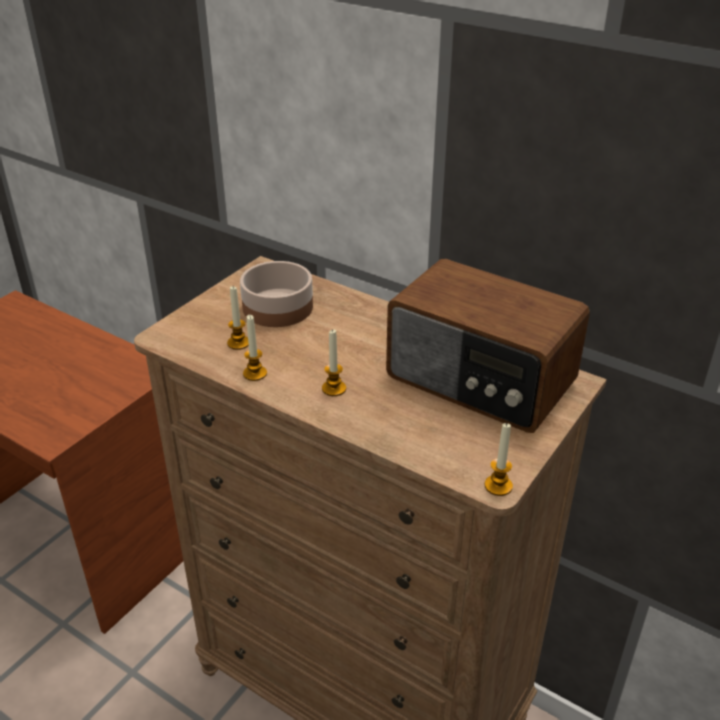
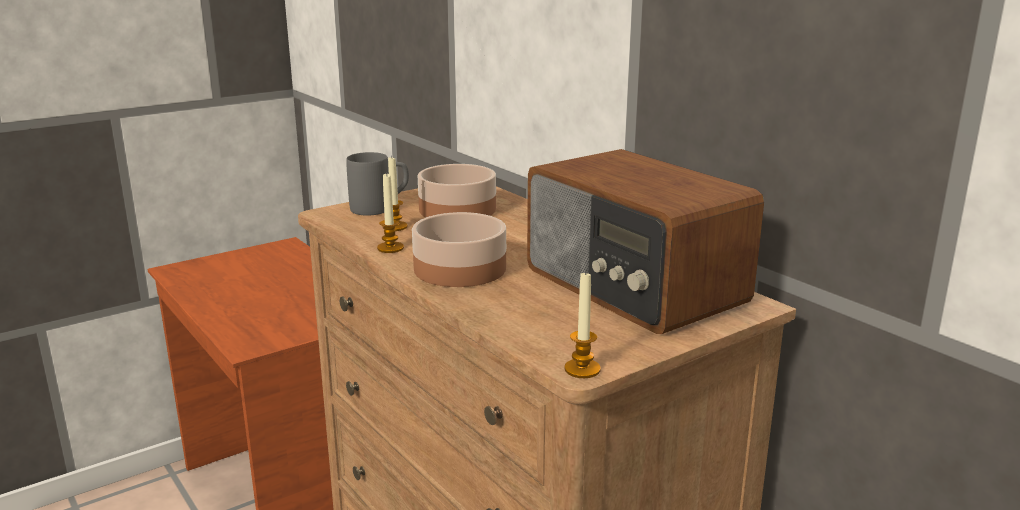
camera: 20 degrees right, 15 degrees down
(206, 319) = (380, 208): none -> grey mug
(334, 389) = (461, 269): candle -> bowl

